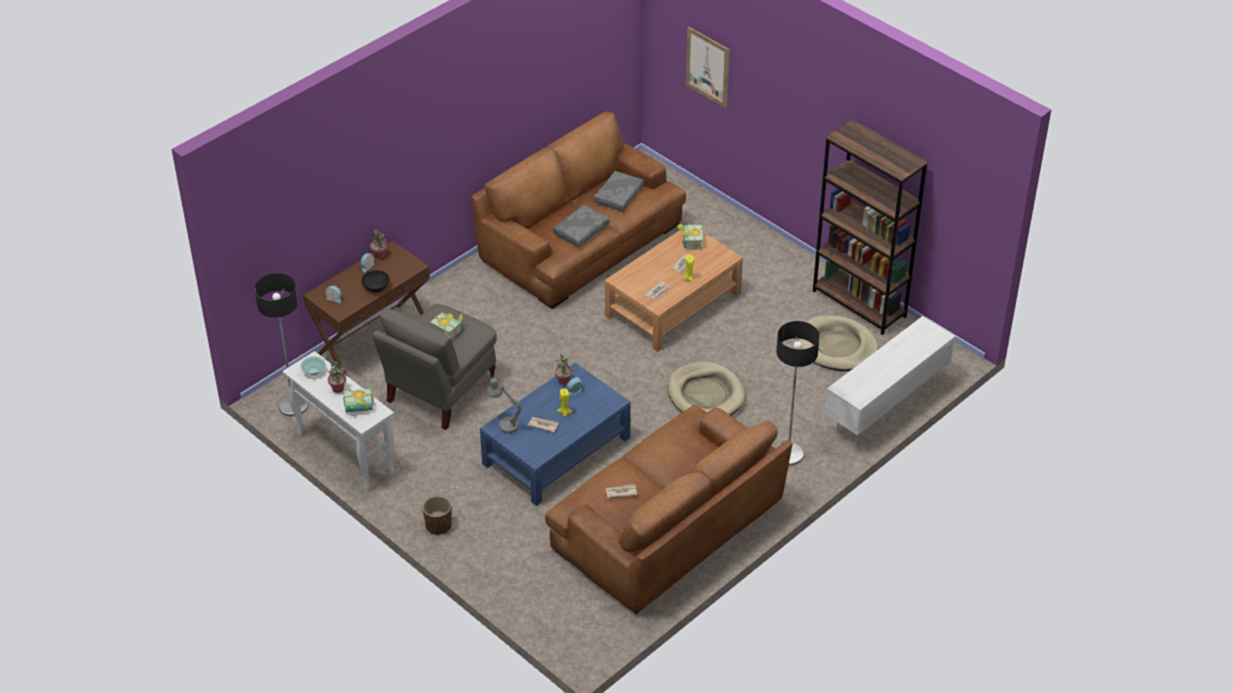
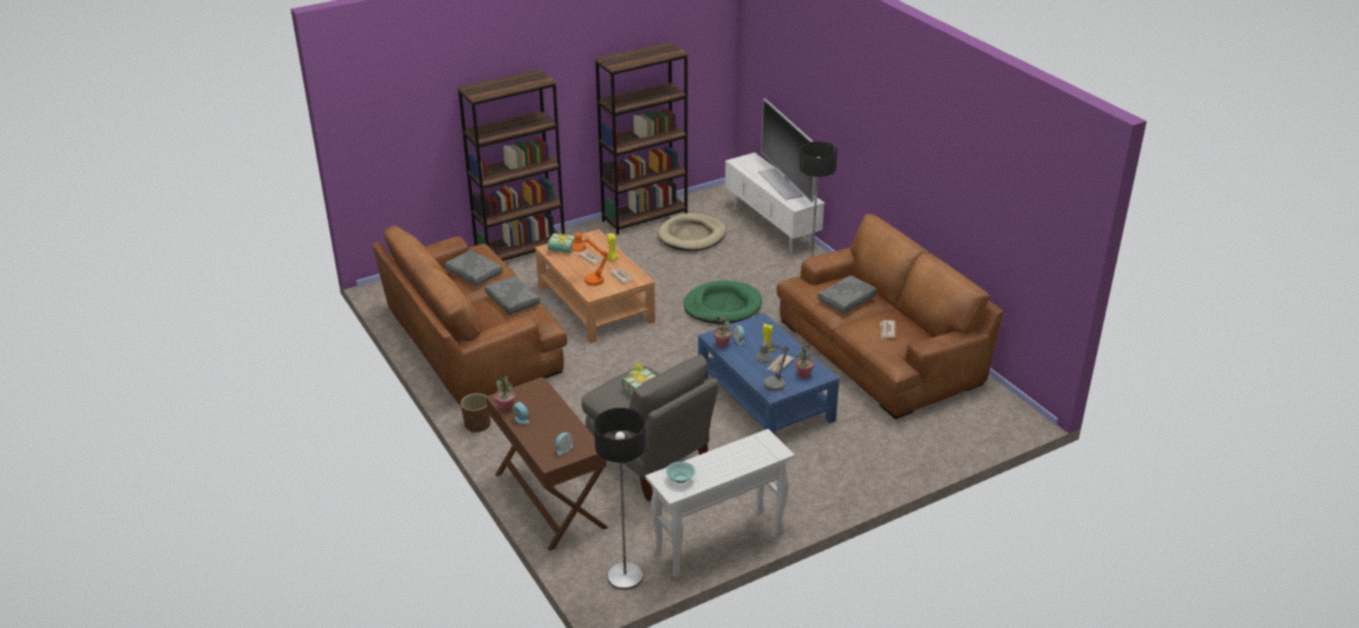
camera: 75 degrees left, 10 degrees down
(338, 388) = (716, 464): potted plant -> potted plant (803, 375)
(359, 409) = (755, 452): book -> none
(376, 287) = (560, 417): black bowl -> none
(438, 525) = (846, 487): brown planter -> brown planter (477, 424)
(643, 272) = (590, 280): none -> orange table lamp
(668, 456) = (847, 300): none -> grey pillow
(705, 394) = (722, 306): beige dog bed -> green dog bed
(707, 67) = (426, 131): picture -> none
(748, 232) = (520, 250): none -> brown bookcase
(887, 369) = (781, 183): none -> television

